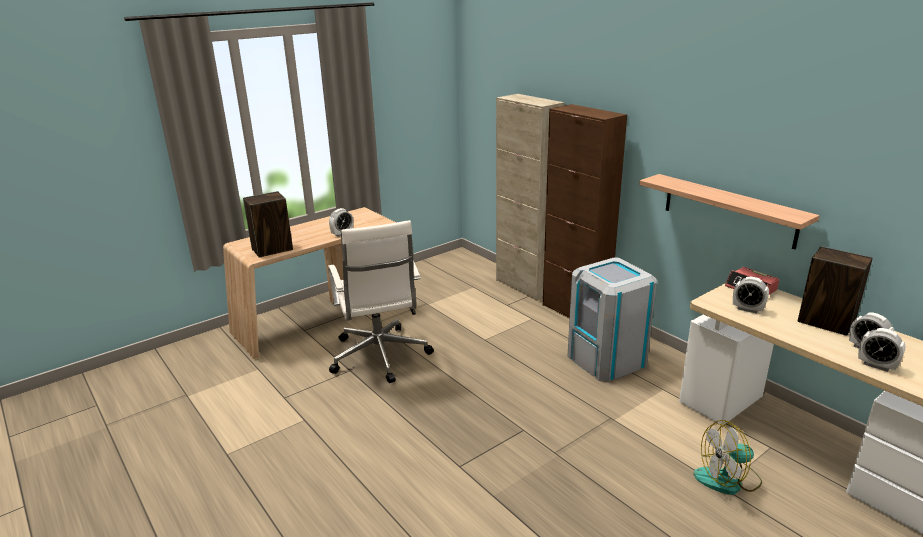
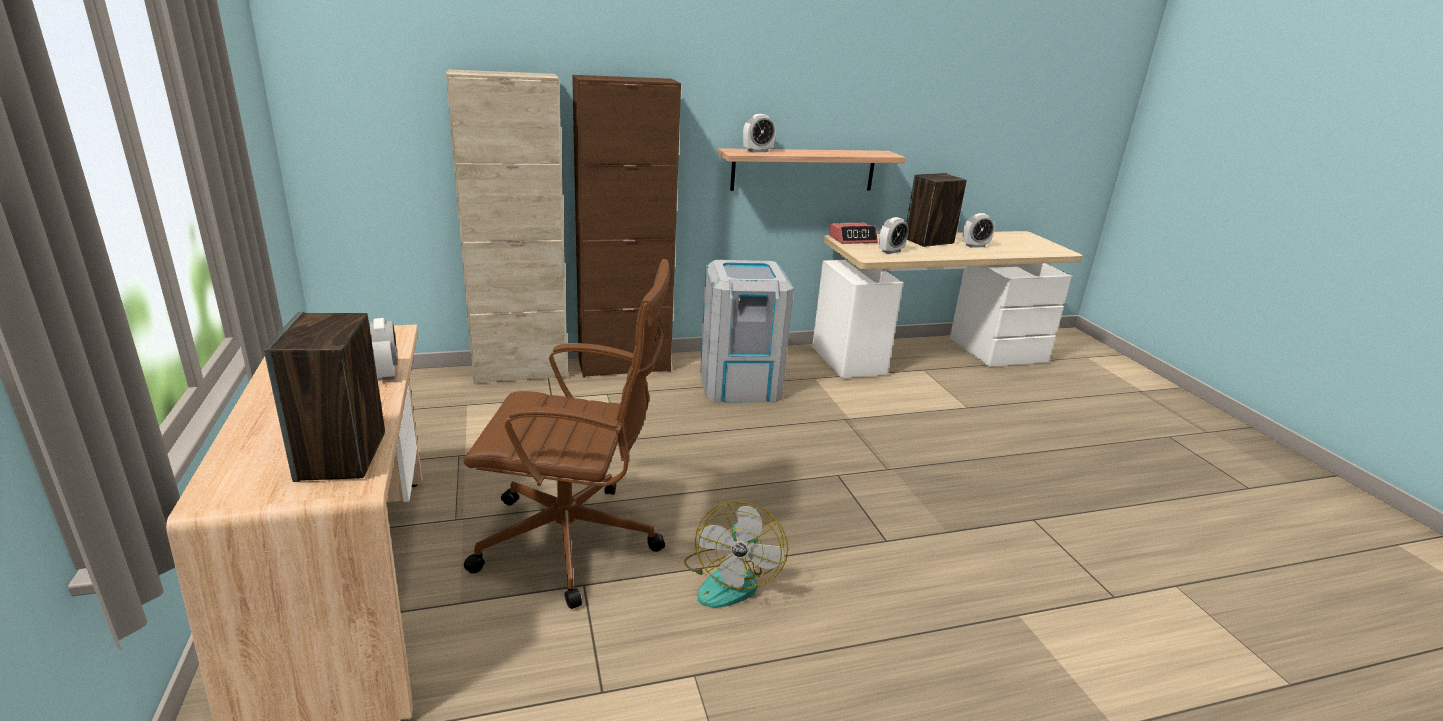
camera: 70 degrees left, 0 degrees up
(379, 357) = (573, 542): white office chair -> brown office chair
(728, 479) = (958, 401): fan -> fan (730, 578)
(876, 365) = (1000, 251): alarm clock -> alarm clock (757, 151)

